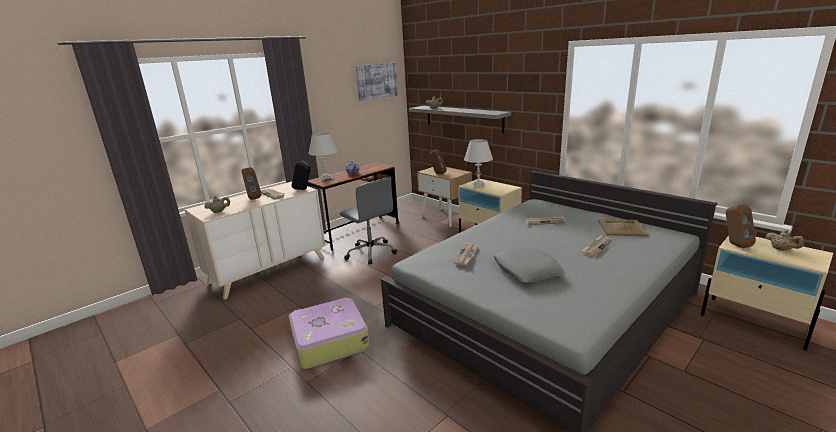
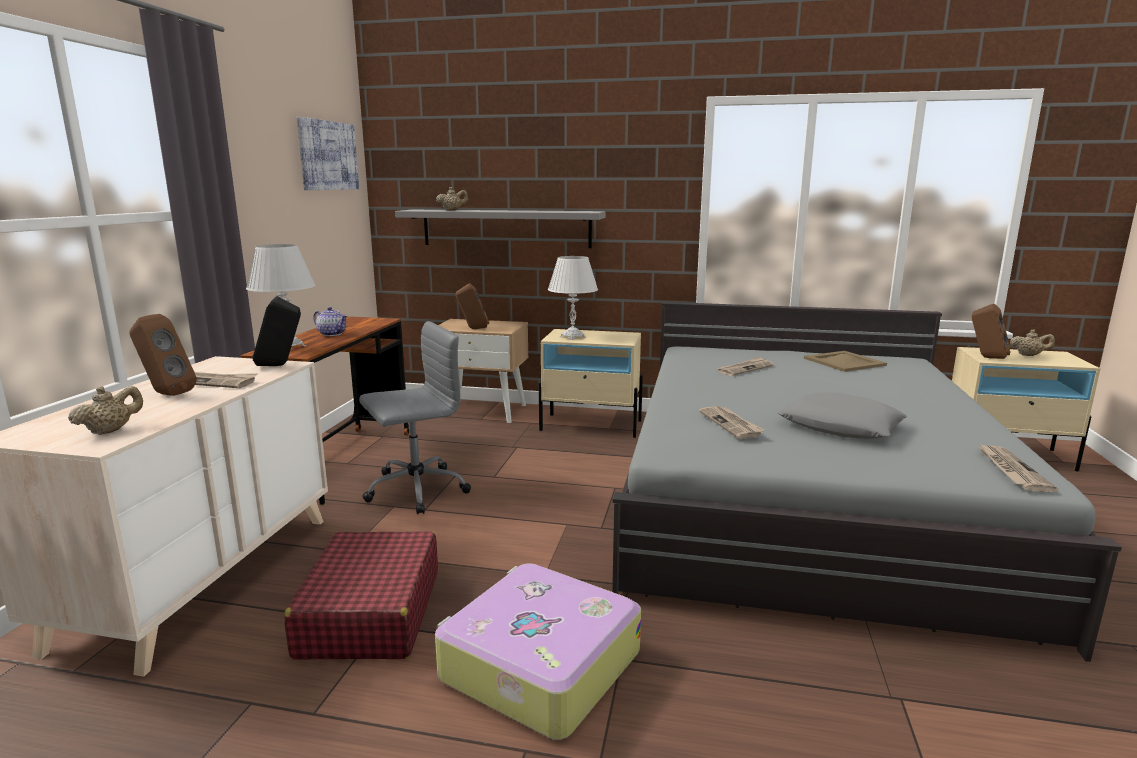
camera: 35 degrees left, 5 degrees down
(300, 300) = (370, 613): none -> red suitcase
(370, 252) = (415, 489): grey office chair -> grey office chair turned 45 degrees counterclockwise
(596, 247) = (860, 385): newspaper -> newspaper (1011, 470)

